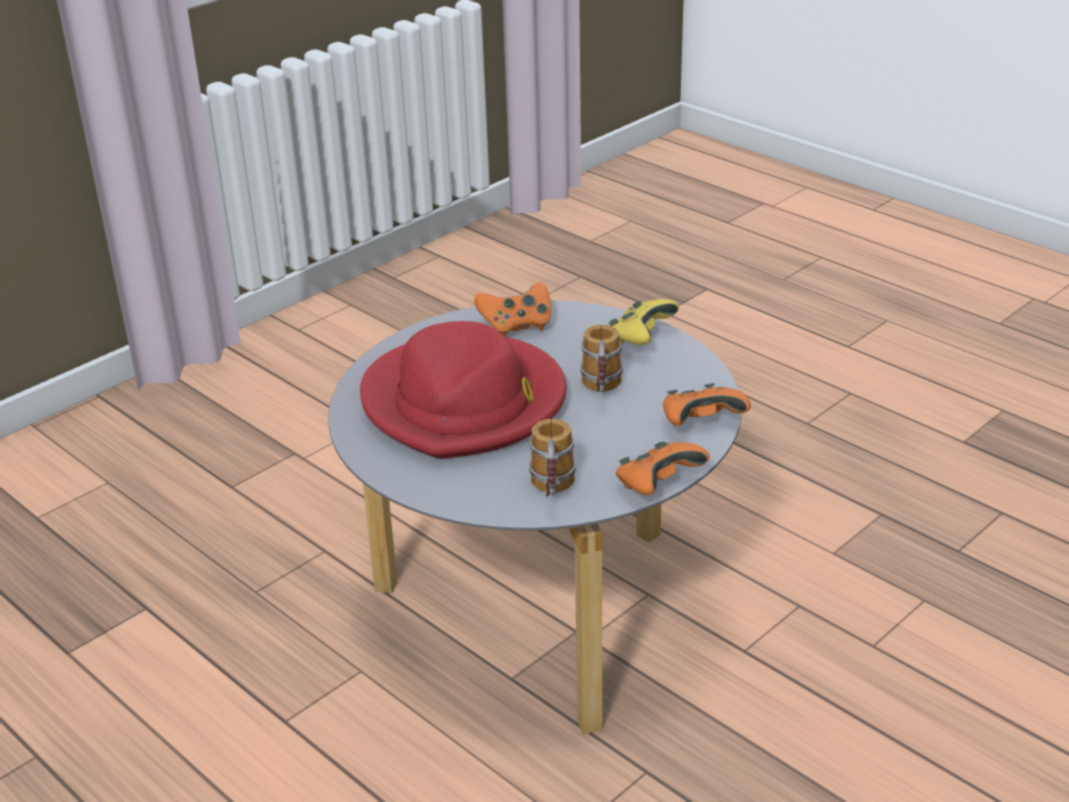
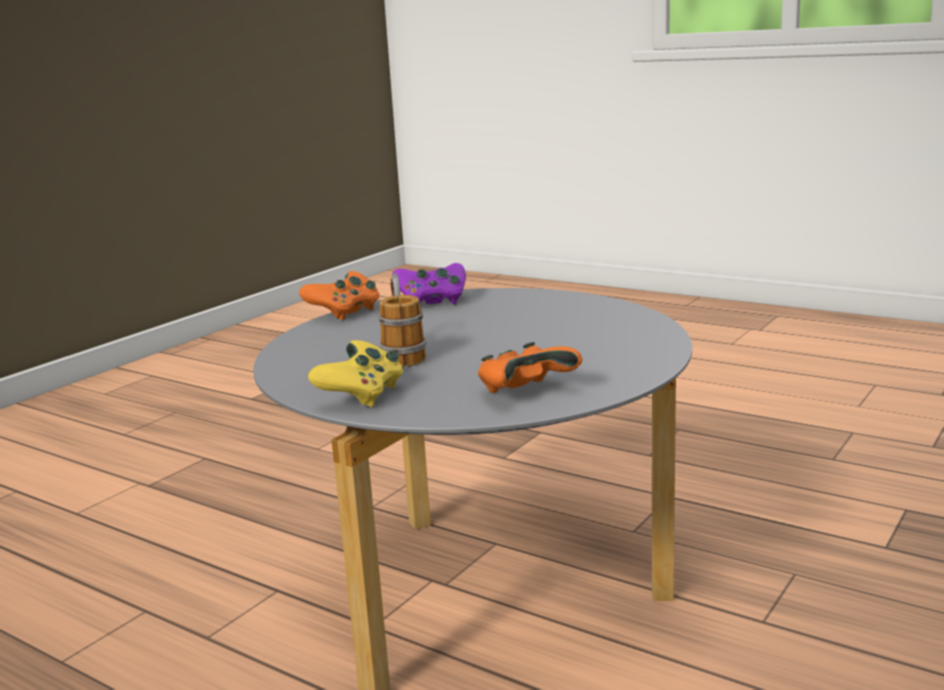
camera: 170 degrees right, 15 degrees down
(465, 403) = (540, 333): red hat -> none
(552, 493) = (432, 302): mug -> purple game controller
(701, 423) = (300, 344): orange game controller -> none

